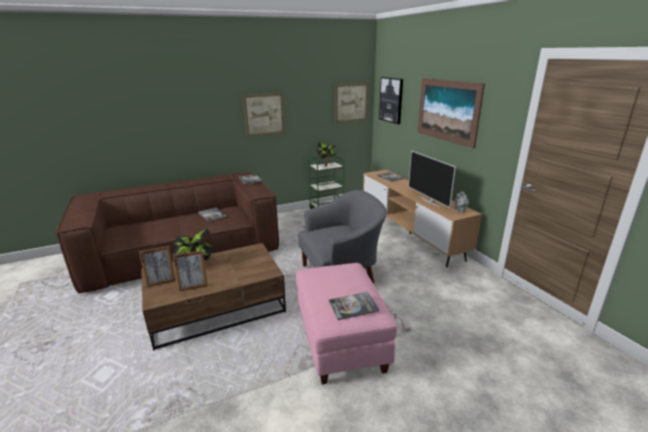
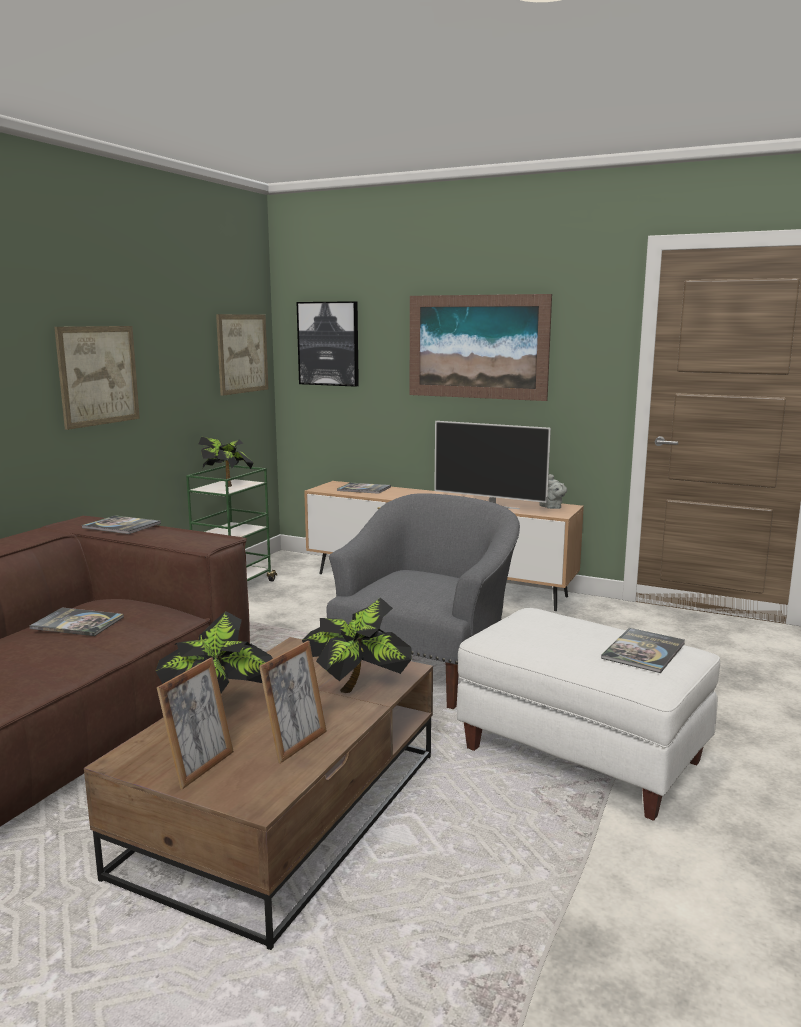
camera: 40 degrees left, 10 degrees down
(243, 274) = (359, 690): none -> potted plant
(341, 341) = (582, 754): pink ottoman -> white ottoman

